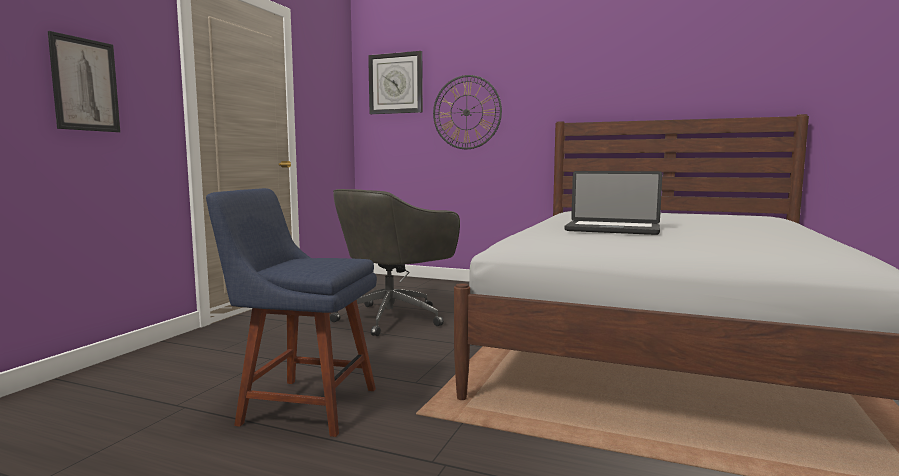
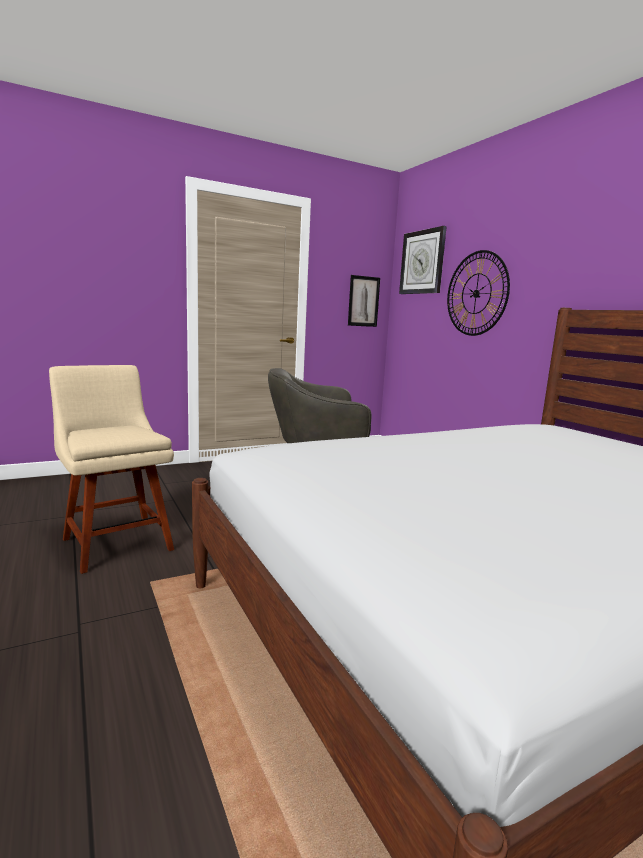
camera: 40 degrees right, 5 degrees up
(85, 85) = (101, 279): picture -> picture (363, 301)
(303, 405) = (116, 542): blue chair -> beige chair
(612, 230) = (396, 459): laptop -> none

